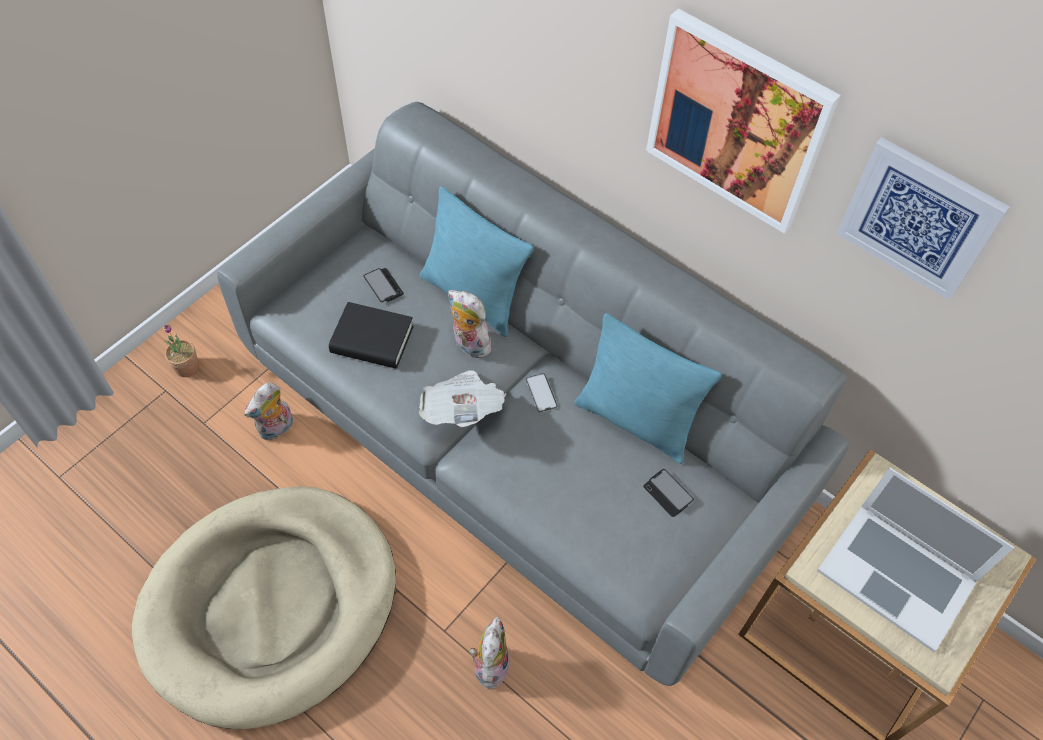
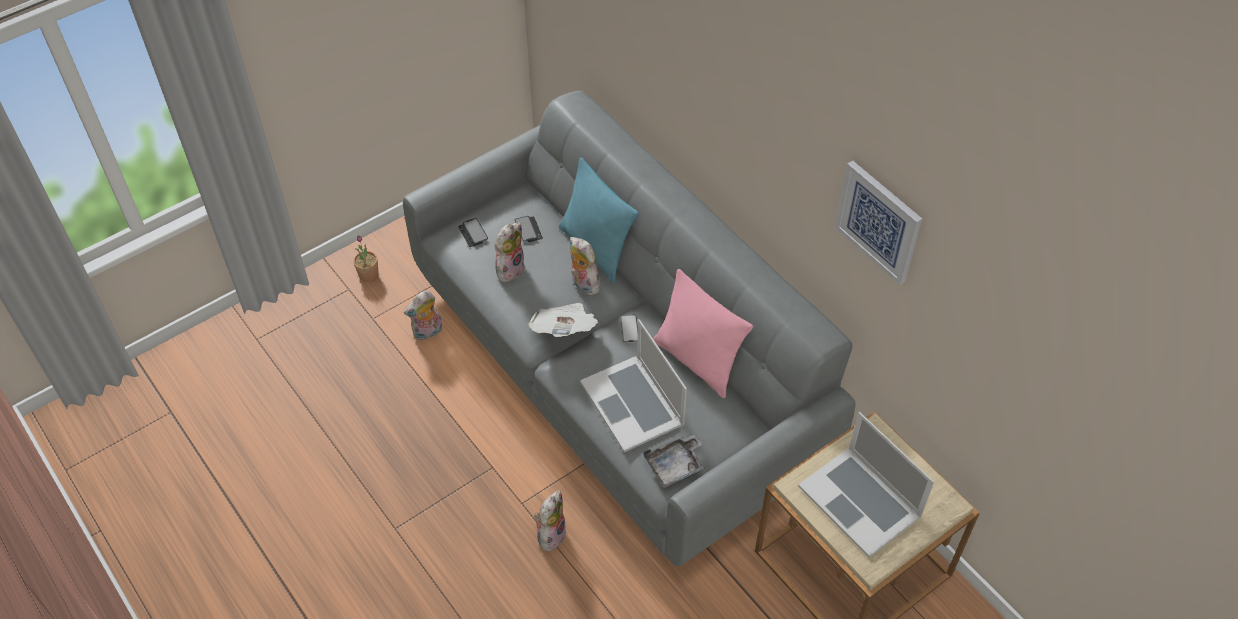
camera: 15 degrees right, 5 degrees down
(271, 605) = (394, 460): beige dog bed -> none
(372, 340) = (509, 268): black book -> plush toy
(572, 491) = (633, 403): none -> laptop
(635, 421) = (697, 361): turquoise pillow -> pink pillow
(649, 567) = (675, 465): none -> grey tray
(668, 493) = (706, 417): phone -> phone (473, 233)
(737, 122) = (776, 137): picture -> none

